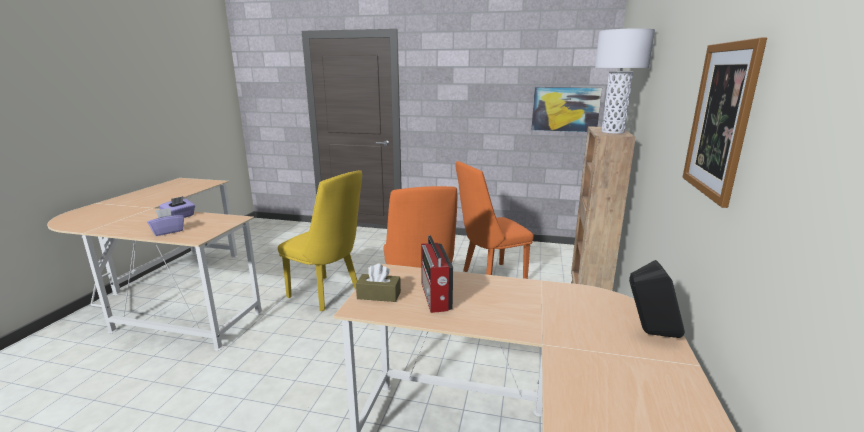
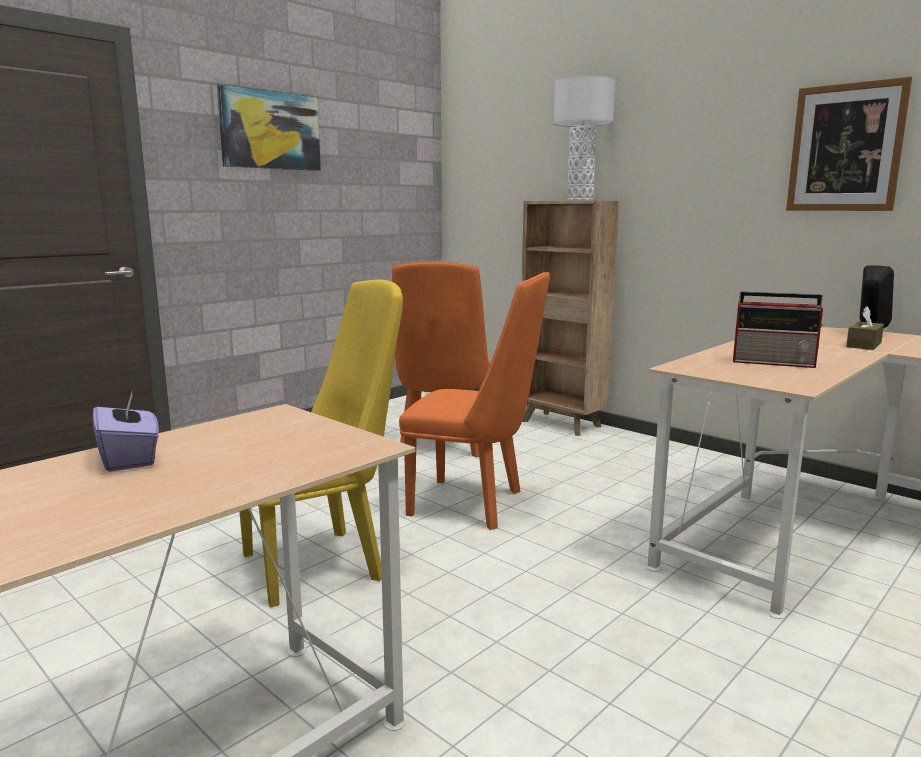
camera: 60 degrees left, 5 degrees down
(168, 231) = (249, 470): purple tissue box -> none
(379, 295) = (760, 377): brown tissue box -> brown tissue box (863, 345)
(565, 109) = (398, 195): picture -> picture (270, 130)

